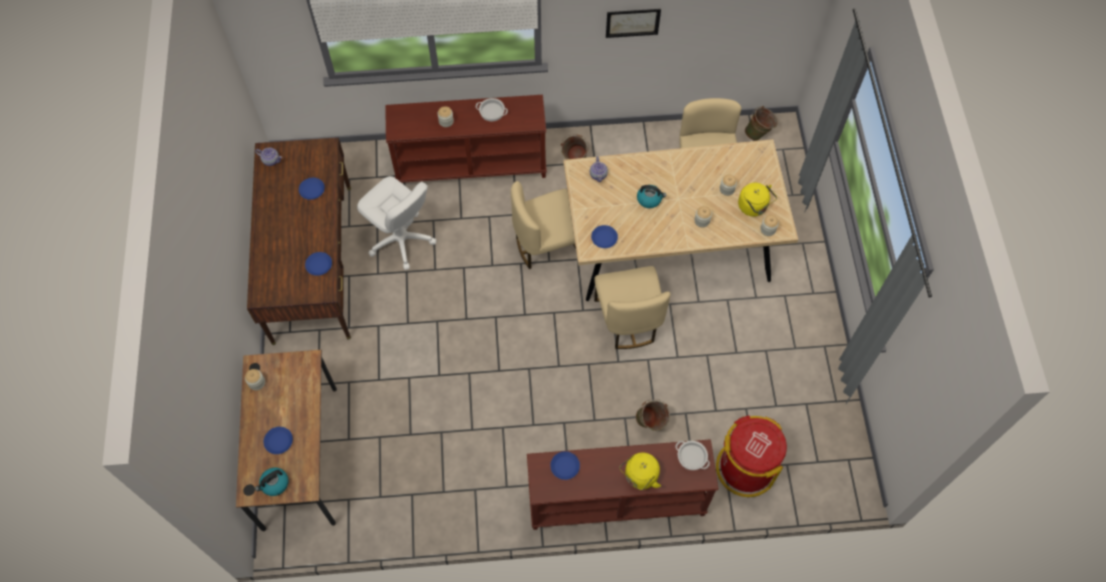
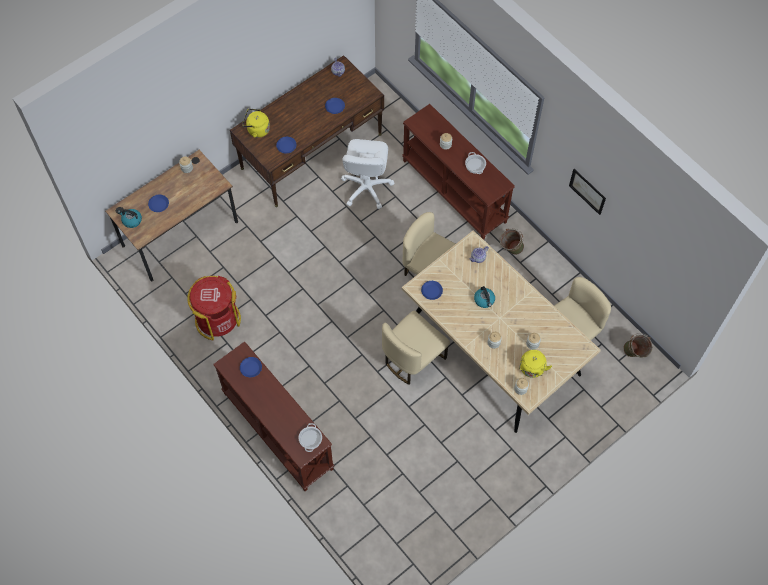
camera: 55 degrees right, 0 degrees up
(639, 477) = (274, 416): yellow kettle -> yellow kettle (257, 130)
(650, 424) = (346, 419): green bucket -> none
(745, 468) = (357, 498): red trash can -> red trash can (217, 319)

